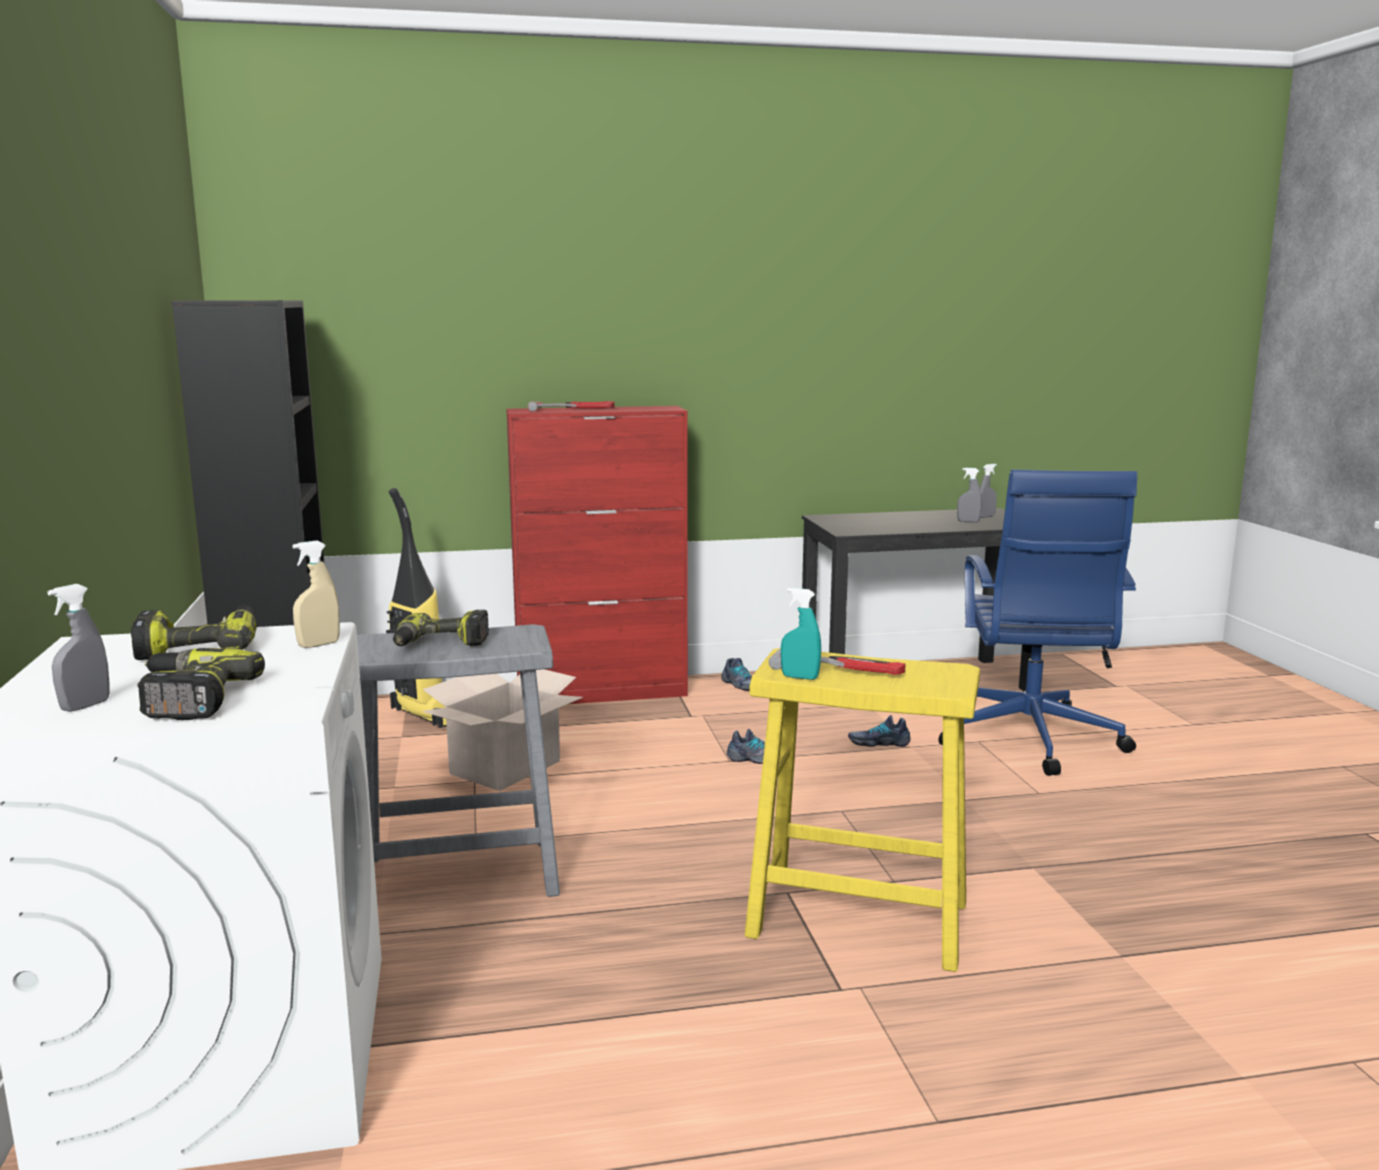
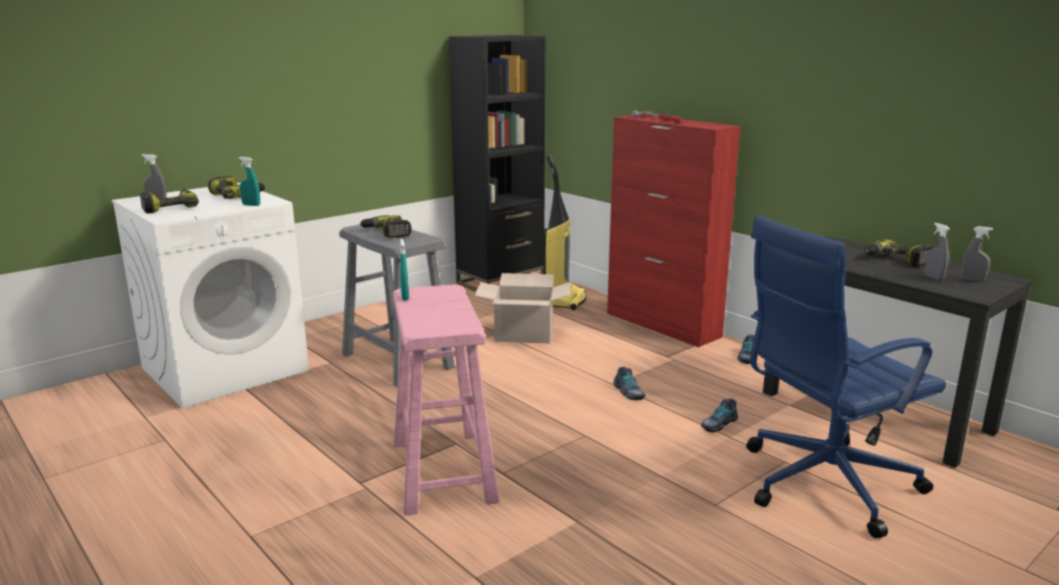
camera: 60 degrees right, 5 degrees up
(319, 644) = (251, 205): beige spray bottle -> turquoise spray bottle
(838, 668) = (432, 302): hammer -> none
(859, 919) = (443, 472): yellow stool -> pink stool
(878, 742) = (718, 424): shoe -> shoe turned 105 degrees counterclockwise
(908, 518) = (895, 260): none -> power drill

